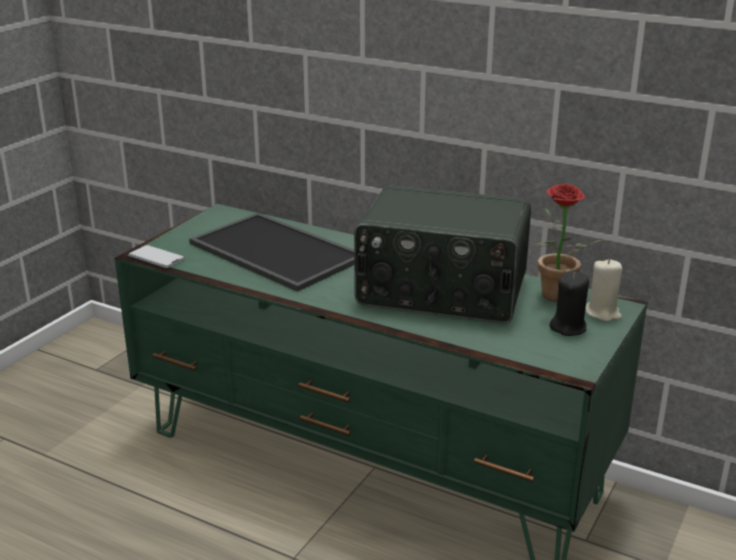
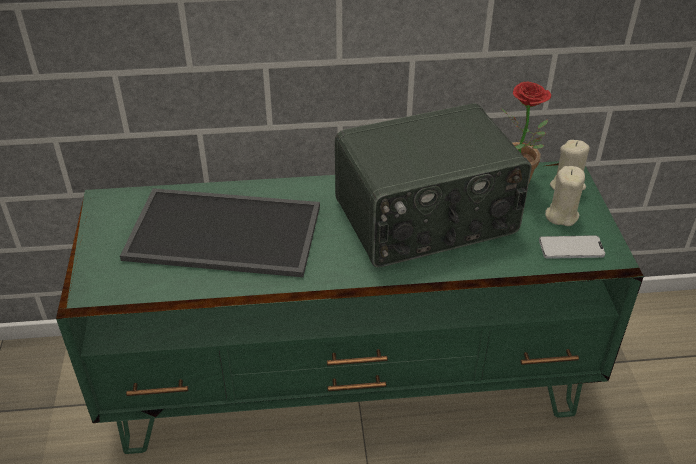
camera: 35 degrees left, 15 degrees up
(156, 258) = (106, 297): phone -> phone (571, 248)
(568, 327) = (561, 215): black candle -> beige candle

